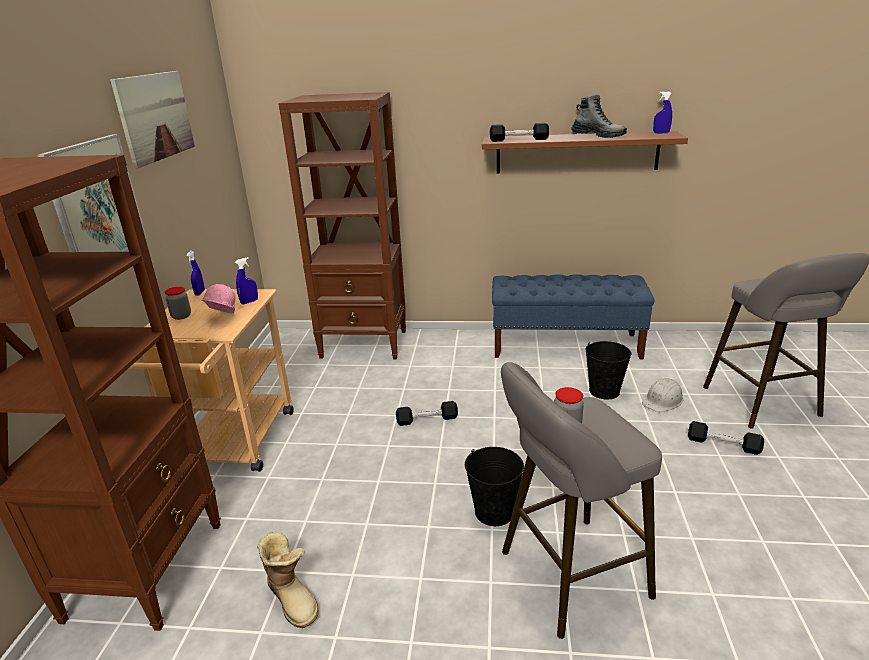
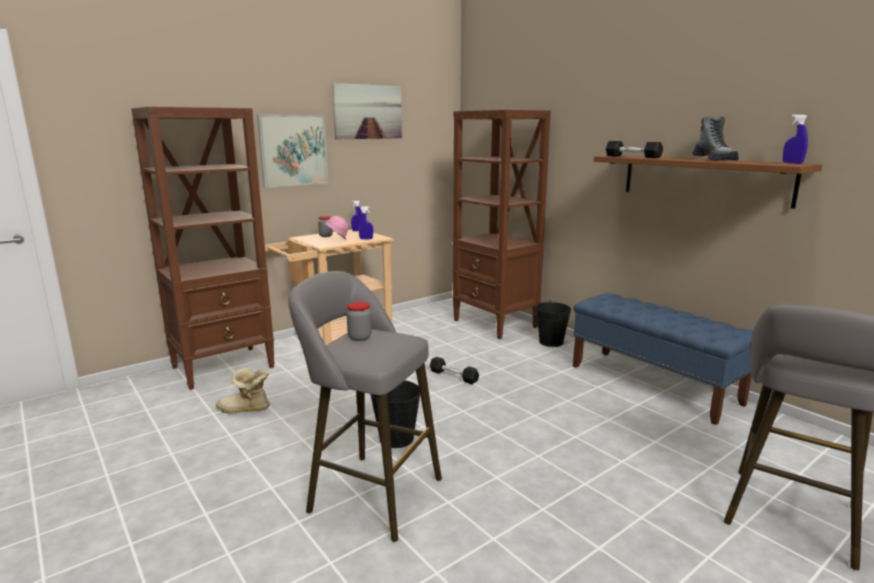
camera: 45 degrees right, 10 degrees down
(293, 598) = (244, 410): boot -> boot turned 90 degrees clockwise
(604, 391) = (623, 425): black bucket -> black bucket (551, 342)
(663, 400) = (669, 457): white hard hat -> none
(723, 444) = (663, 514): black dumbbell -> none

